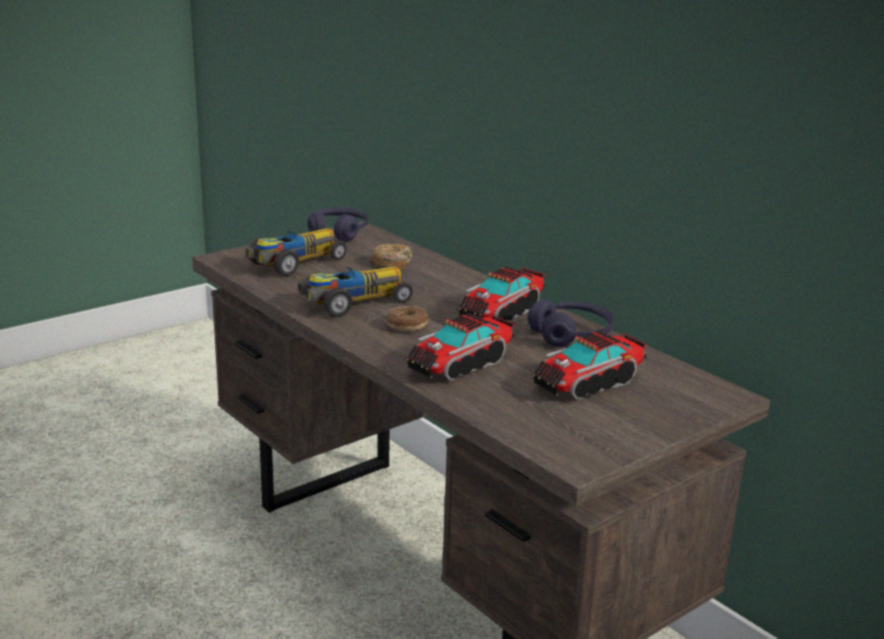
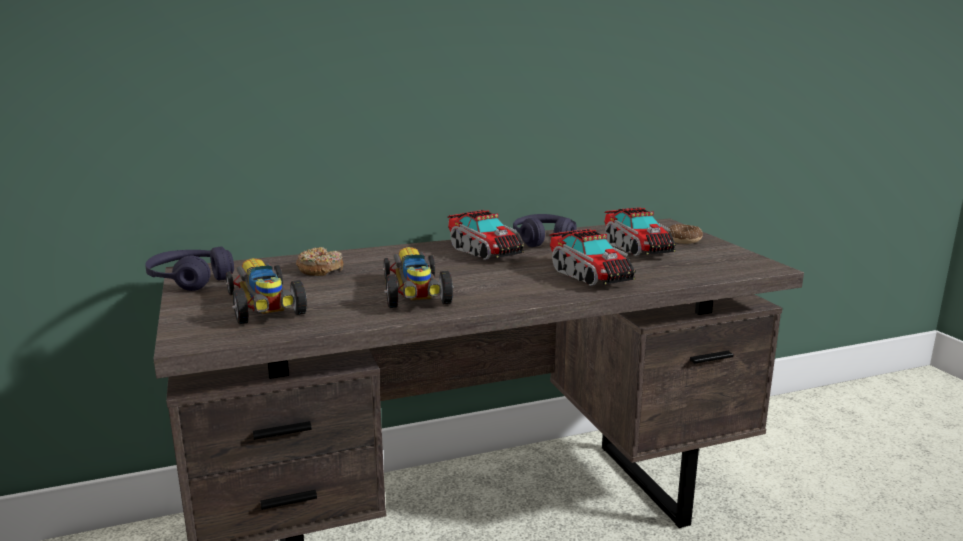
camera: 70 degrees left, 5 degrees down
(407, 325) = (491, 281): donut -> donut (683, 240)

